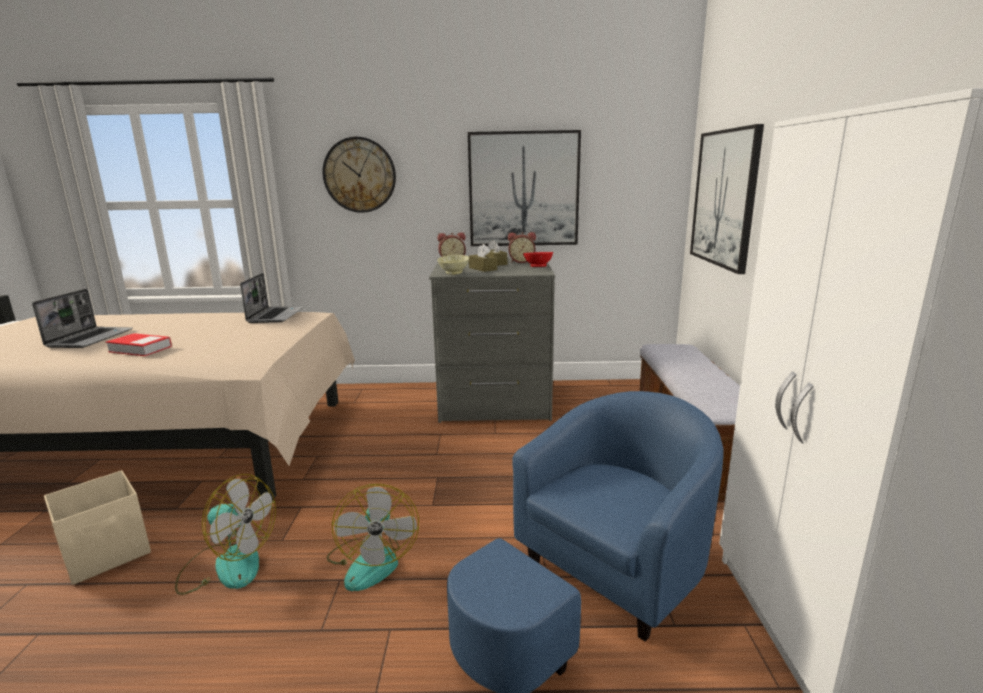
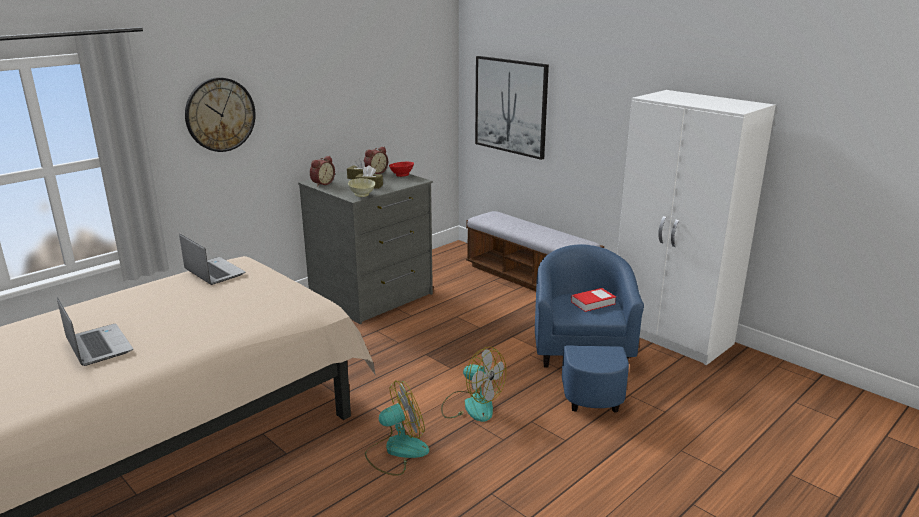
camera: 45 degrees left, 5 degrees up
(108, 553) = (302, 492): beige storage box -> none
(140, 349) = (192, 333): book -> book (593, 303)
(523, 189) = (355, 109): picture -> none

